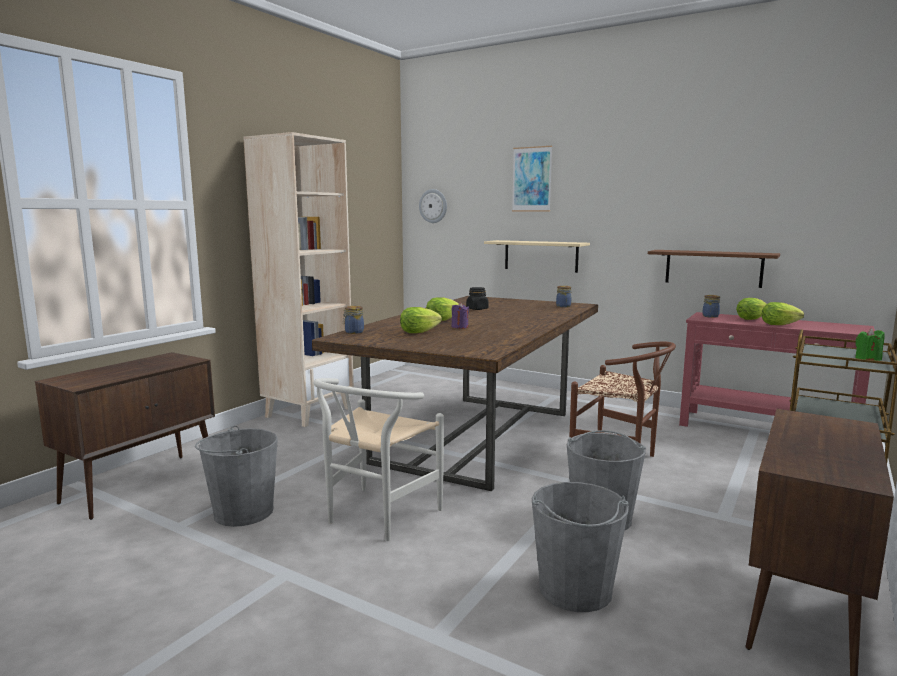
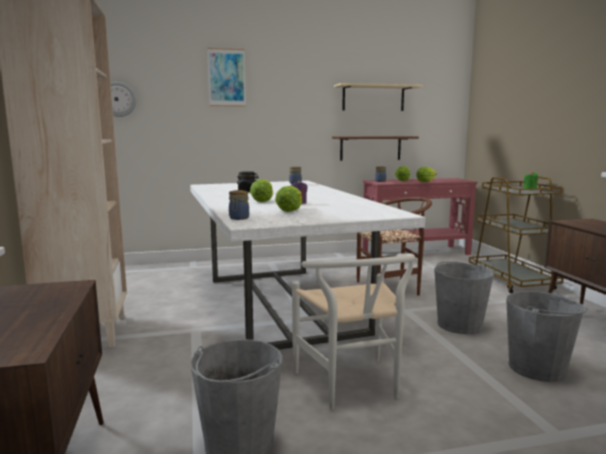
camera: 45 degrees left, 0 degrees up
(477, 436) = (282, 303): brown dining table -> white dining table
(540, 256) = (239, 145): beige shelf -> beige shelf (373, 98)

